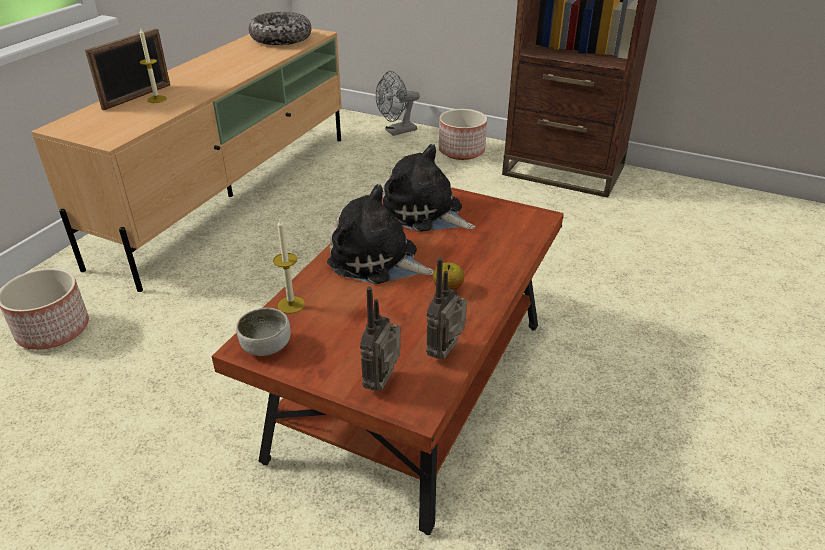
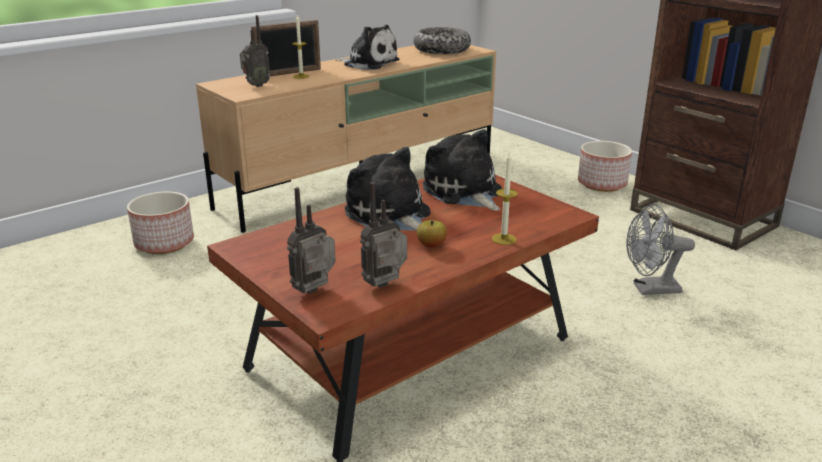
camera: 25 degrees right, 10 degrees down
(113, 122) = (255, 85): none -> radio
(218, 68) = (369, 63): none -> plush toy
(266, 346) = (250, 248): bowl -> none
(291, 305) = (293, 228): candle -> candle (504, 239)
(397, 131) = (548, 158): grey fan -> grey fan (650, 289)

